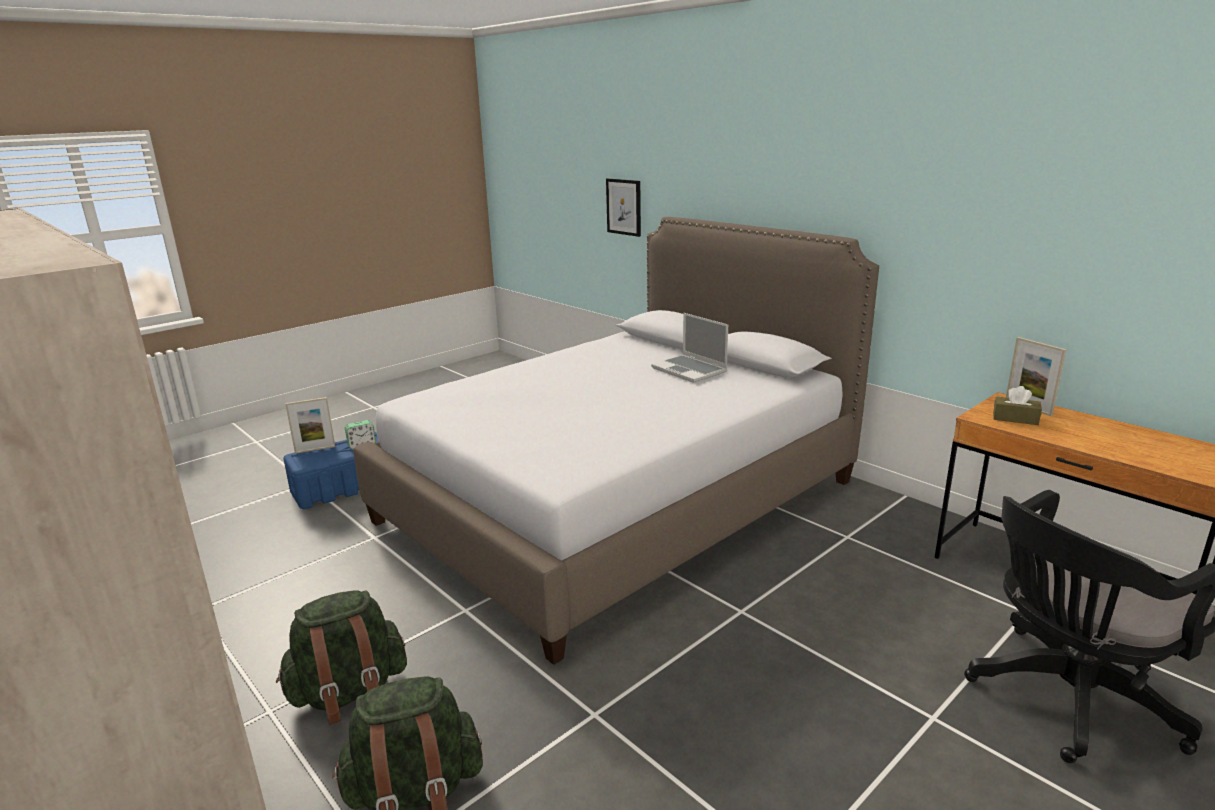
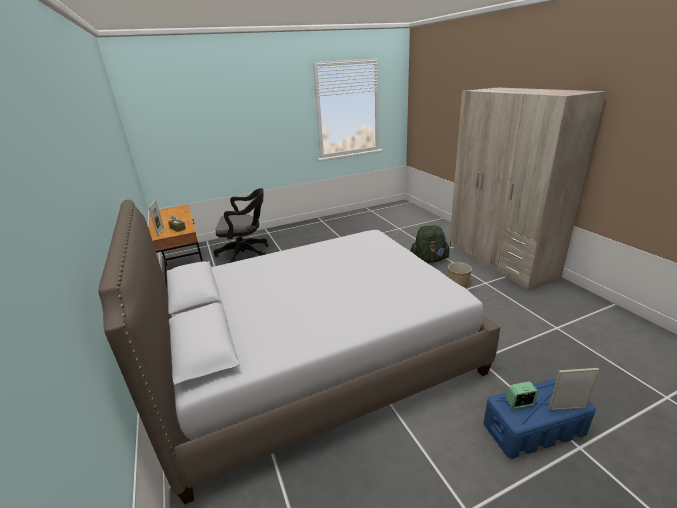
camera: 160 degrees left, 5 degrees up
(349, 693) = (458, 283): green backpack -> planter
(624, 207) = (59, 358): picture -> none
(690, 370) = (247, 293): laptop -> none

